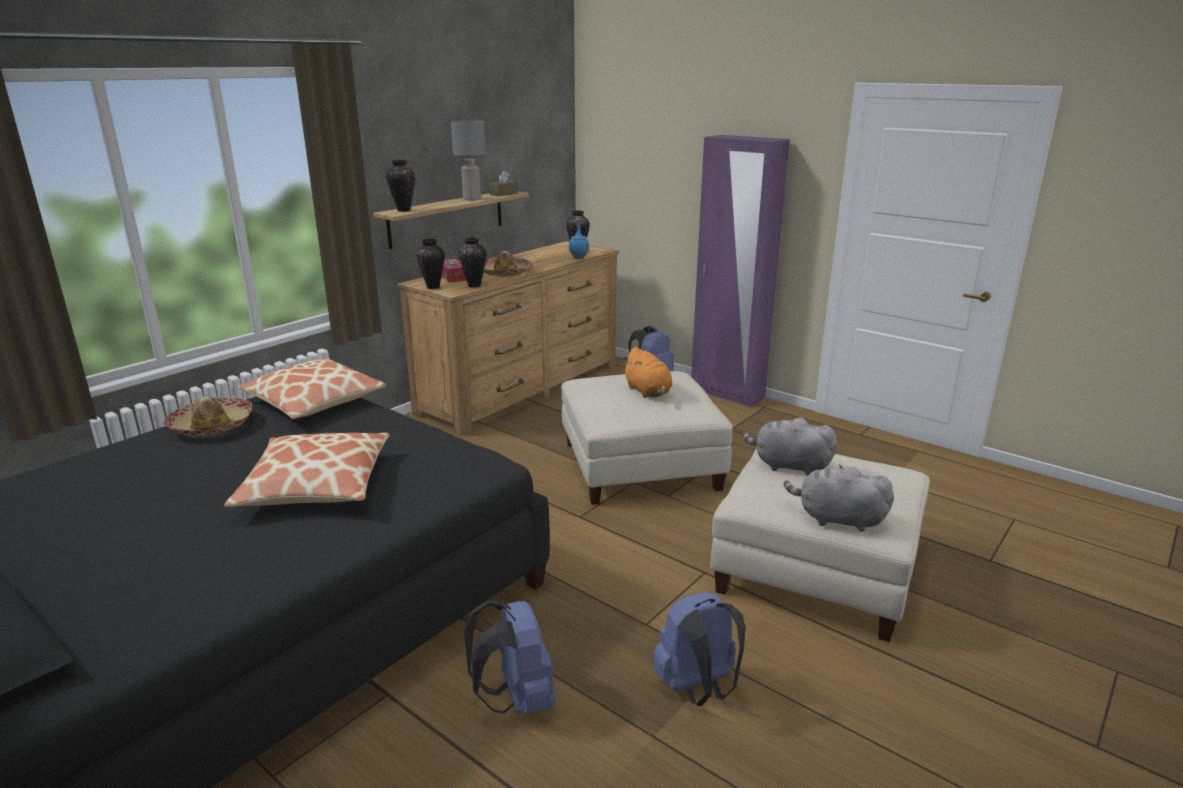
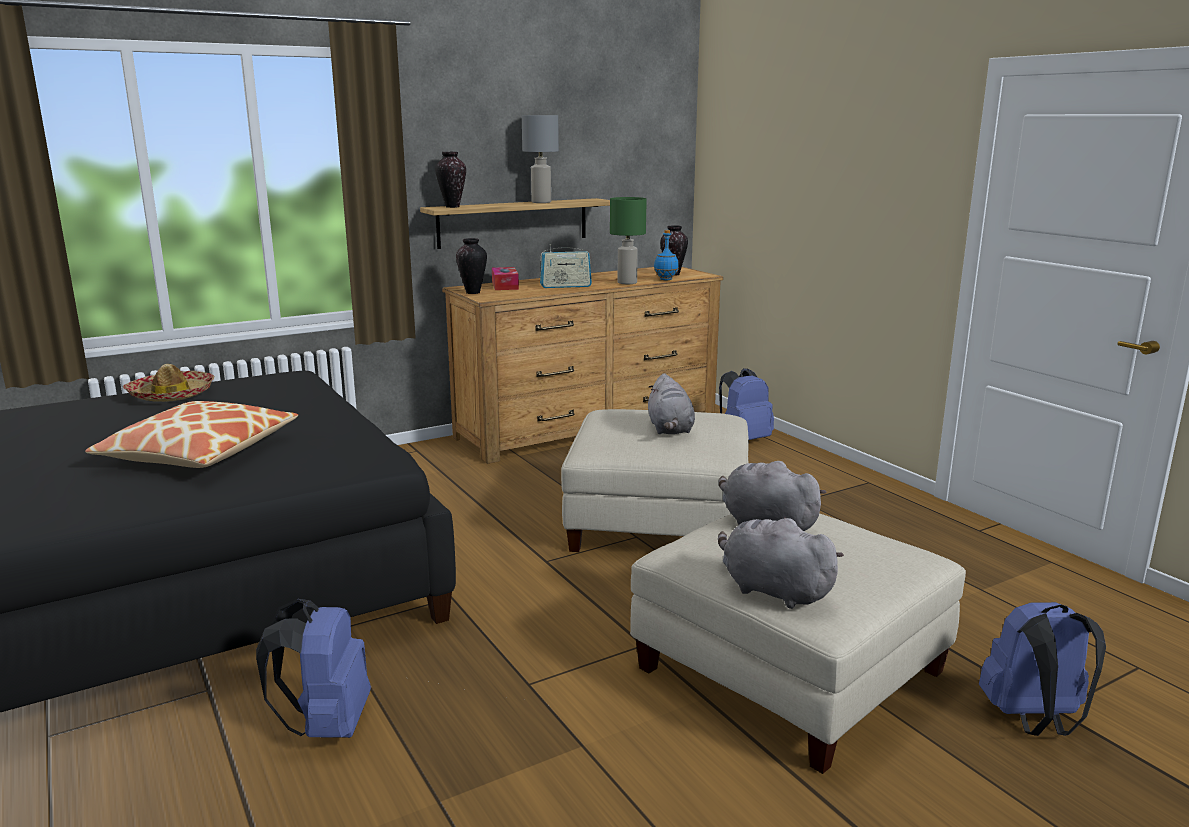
camera: 20 degrees right, 5 degrees down
(314, 401) = (283, 386): pillow -> none
(474, 286) = (517, 294): vase -> none
(504, 194) = (584, 200): brown tissue box -> none
(505, 273) = (565, 286): hat -> radio
(551, 264) = (626, 283): none -> green table lamp
(648, 392) = (670, 429): orange plush toy -> grey plush toy
(698, 688) = (531, 765): blue backpack -> blue backpack (1034, 721)
(727, 394) = (830, 462): purple wardrobe -> none

